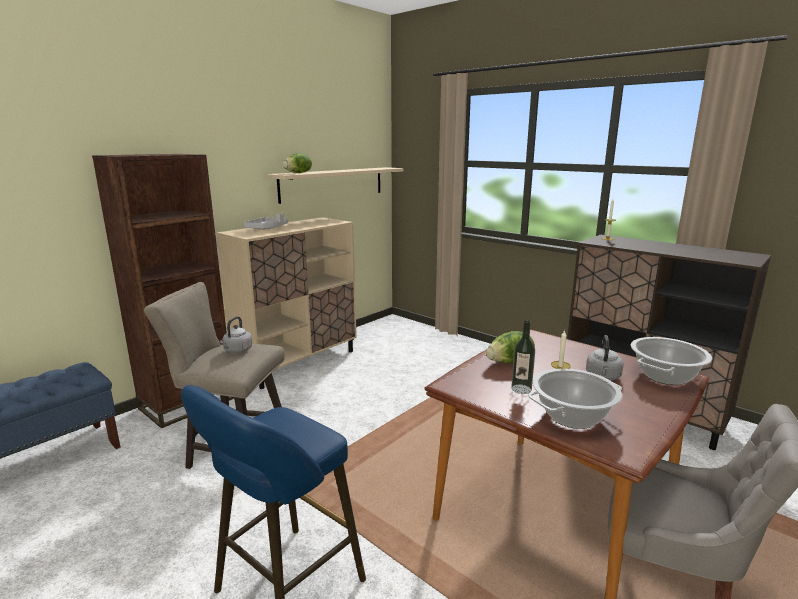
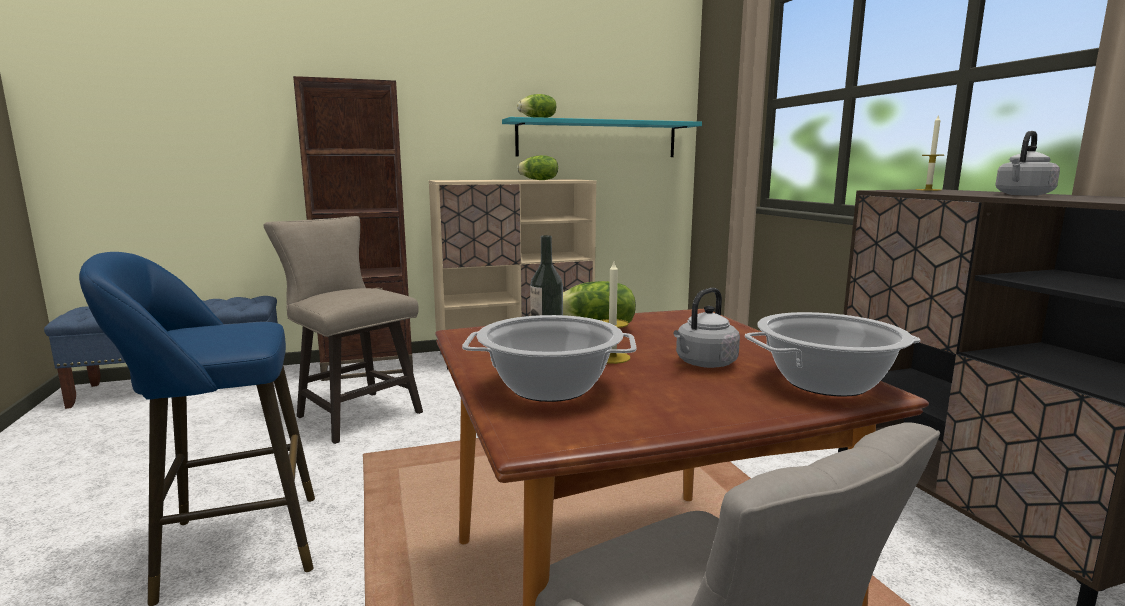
camera: 30 degrees right, 5 degrees down
(237, 351) = (357, 291): grey kettle -> grey kettle (1023, 195)
(267, 228) = (484, 180): grey tray -> none
(311, 225) = (539, 180): none -> lettuce
(333, 184) = (597, 139): beige shelf -> turquoise shelf

